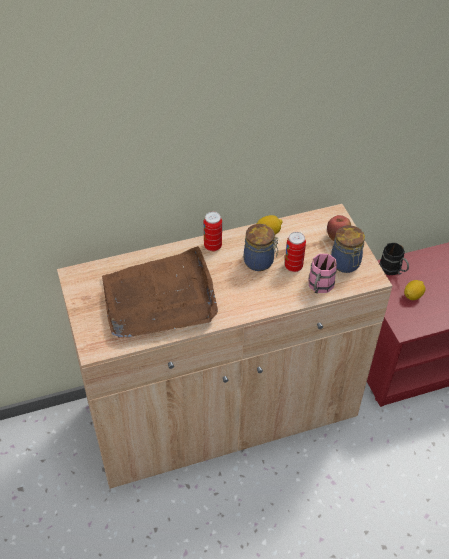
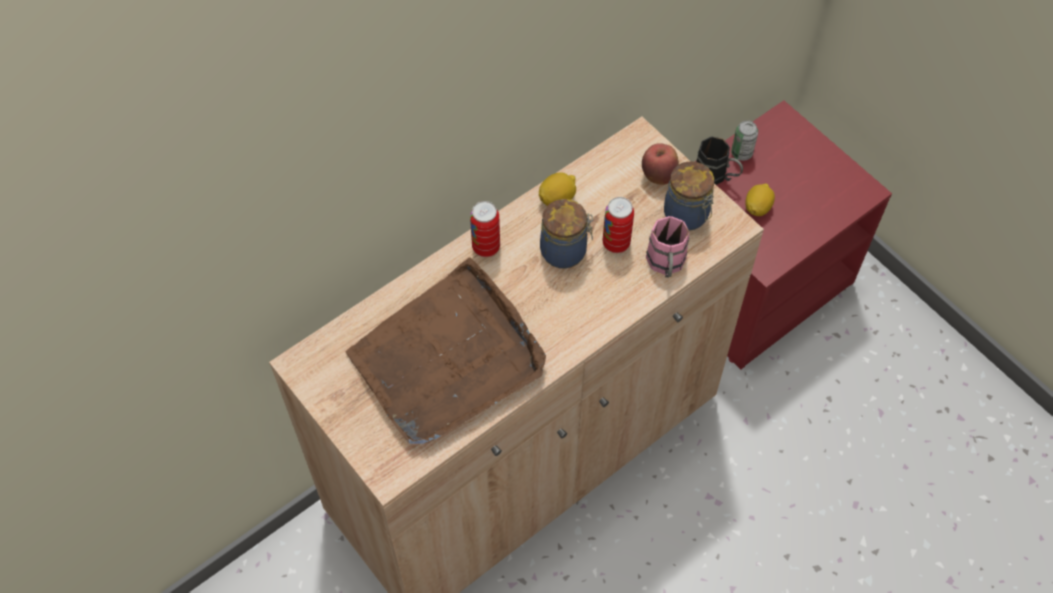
camera: 20 degrees left, 10 degrees up
(415, 262) = (741, 153): none -> can

